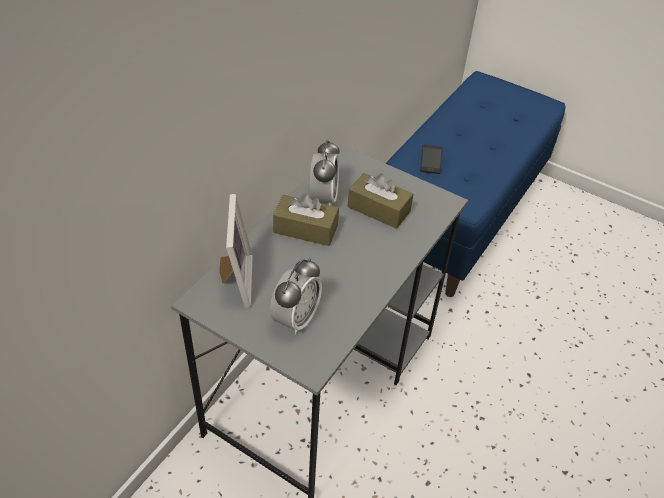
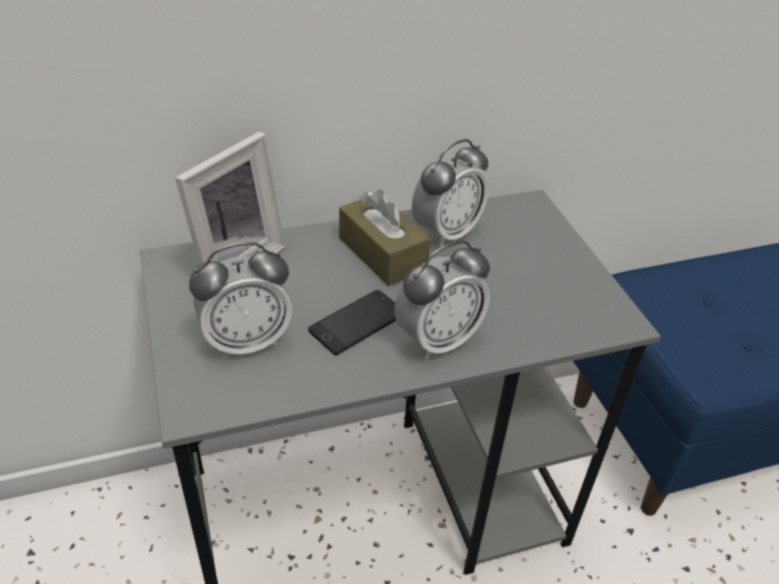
camera: 40 degrees right, 5 degrees down
(378, 209) = (506, 280): brown tissue box -> none
(382, 260) = (437, 340): none -> alarm clock
(431, 159) = (709, 295): phone -> phone (357, 322)

